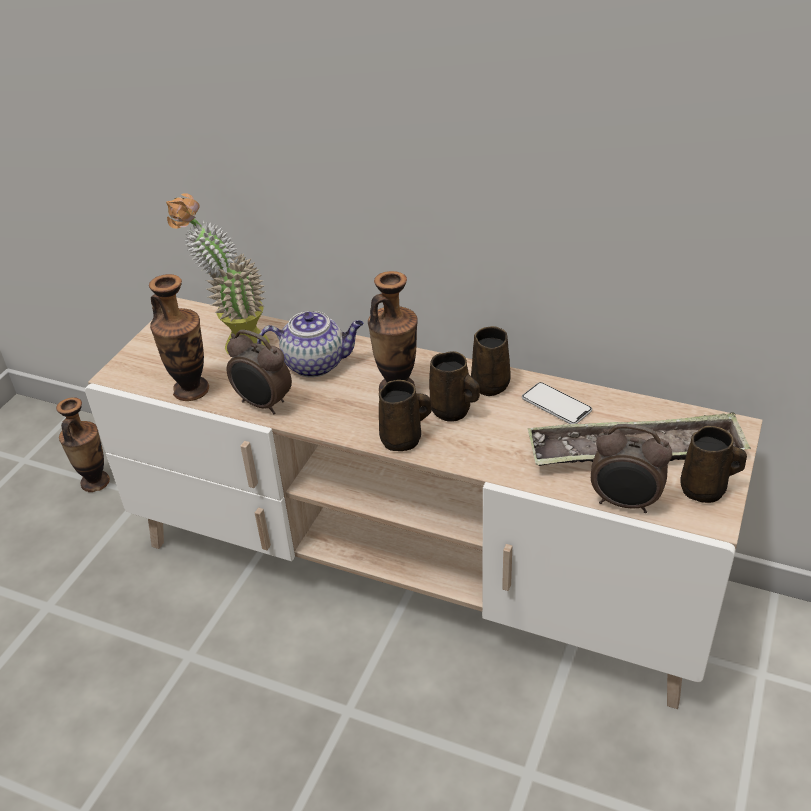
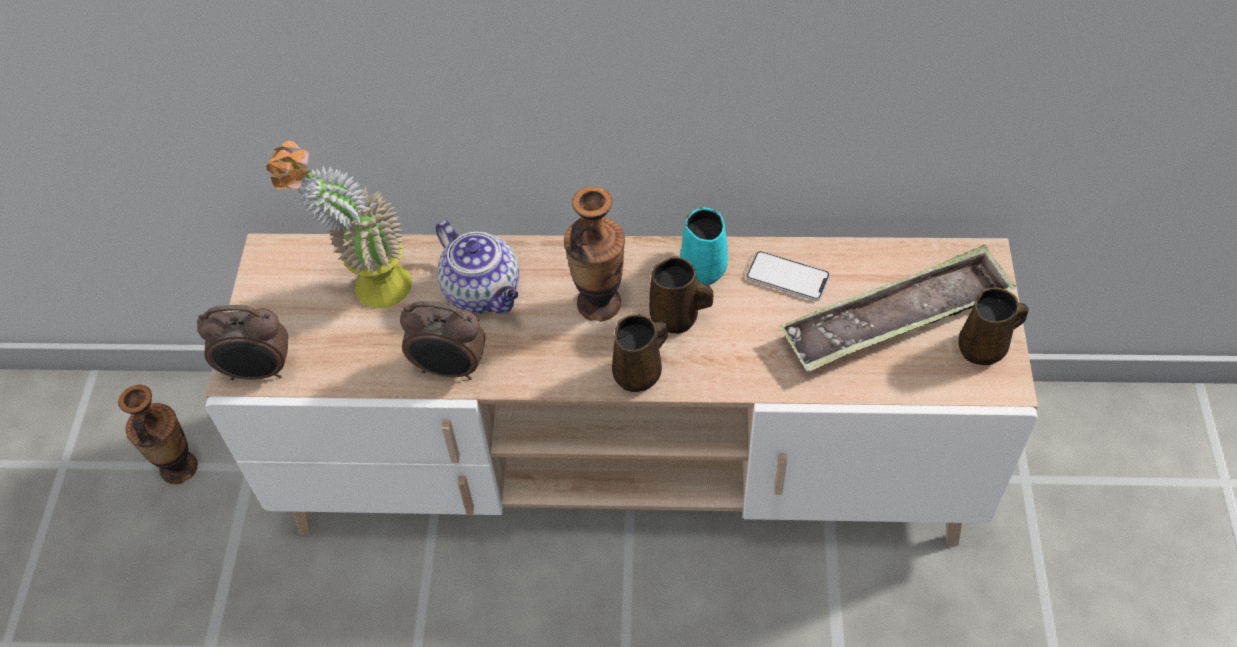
camera: 20 degrees left, 15 degrees up
(191, 390) = (349, 372): vase -> none
(316, 364) = (484, 292): teapot -> teapot turned 75 degrees clockwise
(491, 384) = (703, 267): brown mug -> turquoise mug
(625, 503) = (911, 388): alarm clock -> alarm clock (258, 371)

